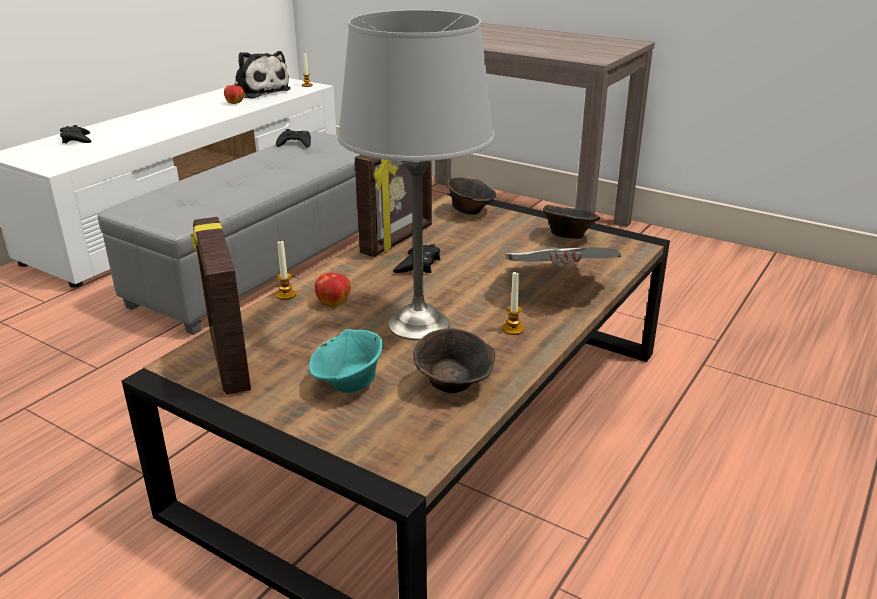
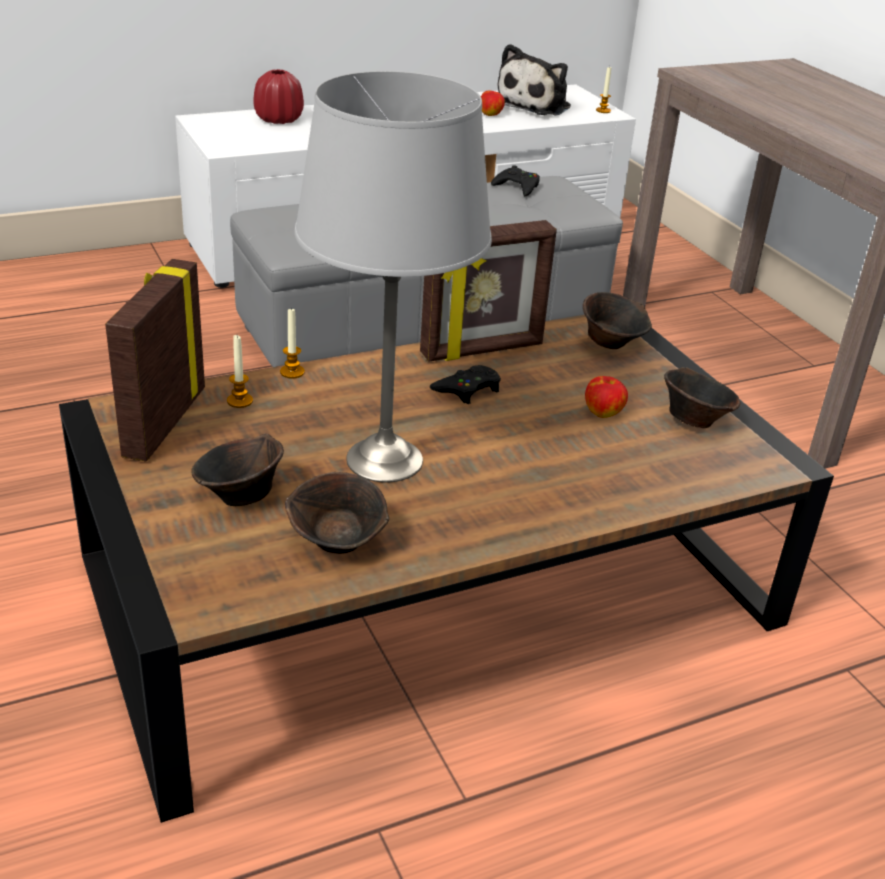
camera: 30 degrees right, 5 degrees up
(76, 139) = (279, 119): black game controller -> red vase
(258, 91) = (535, 105): plush toy -> plush toy turned 45 degrees clockwise
(333, 302) = (328, 399): apple -> apple (603, 413)
(349, 384) = (239, 496): turquoise bowl -> brown bowl
(513, 329) = (479, 508): candle -> candle (240, 401)
(559, 285) = (602, 477): newspaper -> none

